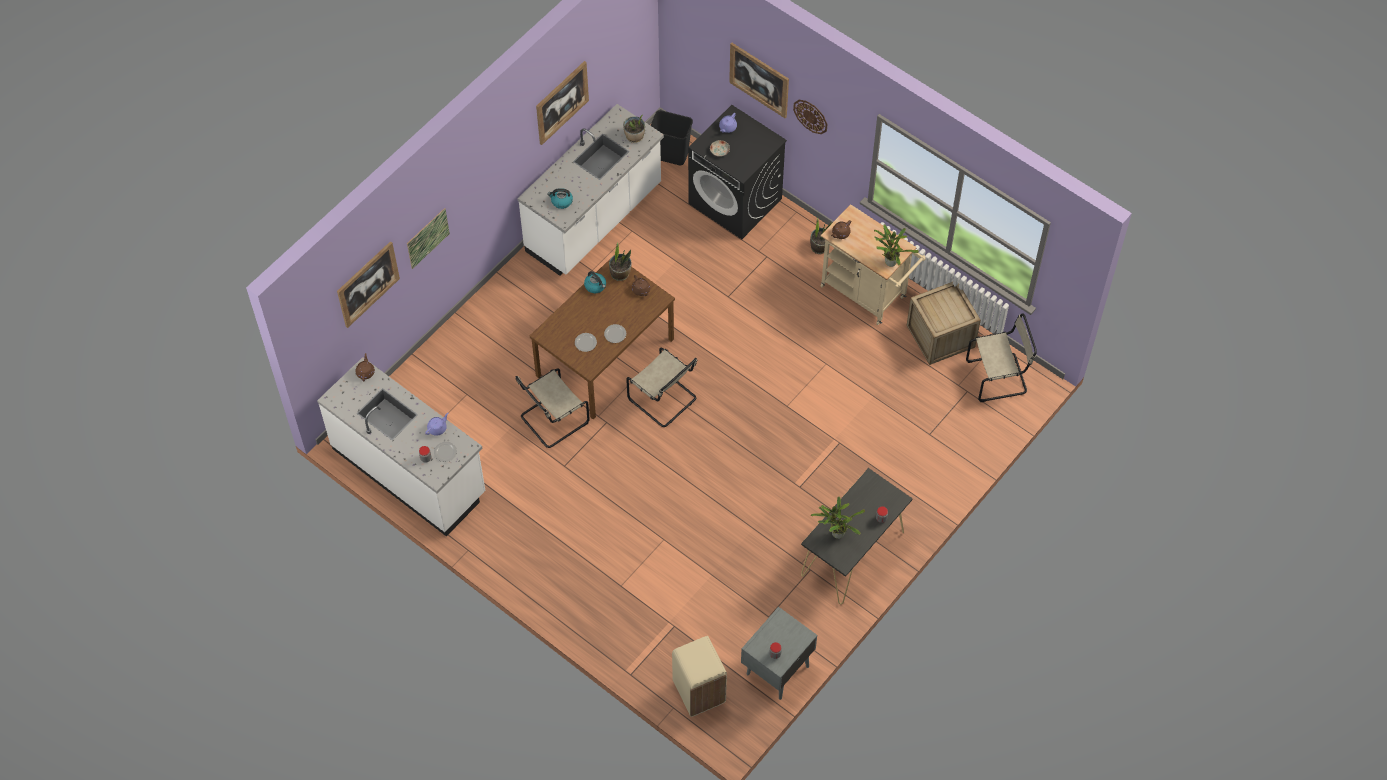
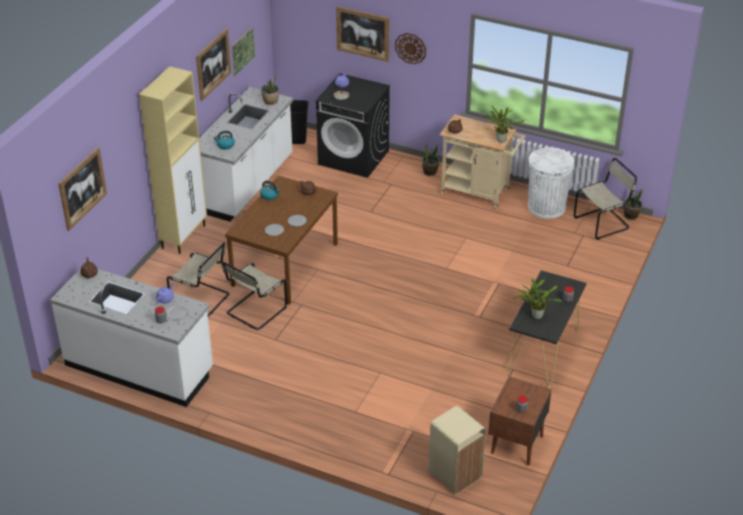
camera: 15 degrees left, 20 degrees down
(428, 238) = (125, 159): picture -> picture (243, 51)
(502, 288) = (184, 236): none -> beige cabinet
(620, 274) = (287, 185): potted plant -> potted plant (631, 216)
(664, 400) = (344, 282): beige chair -> beige chair (202, 300)
(776, 670) = (516, 445): grey nightstand -> brown nightstand
(940, 336) = (546, 207): crate -> white trash can

